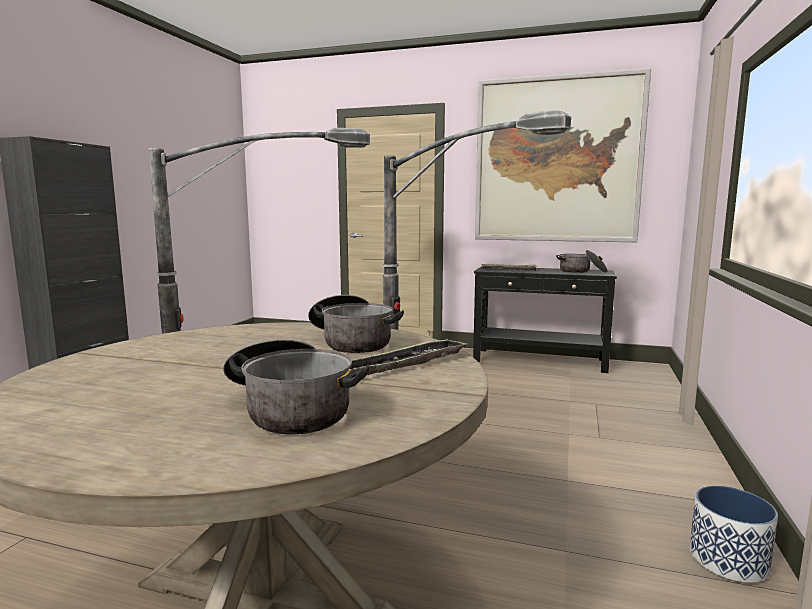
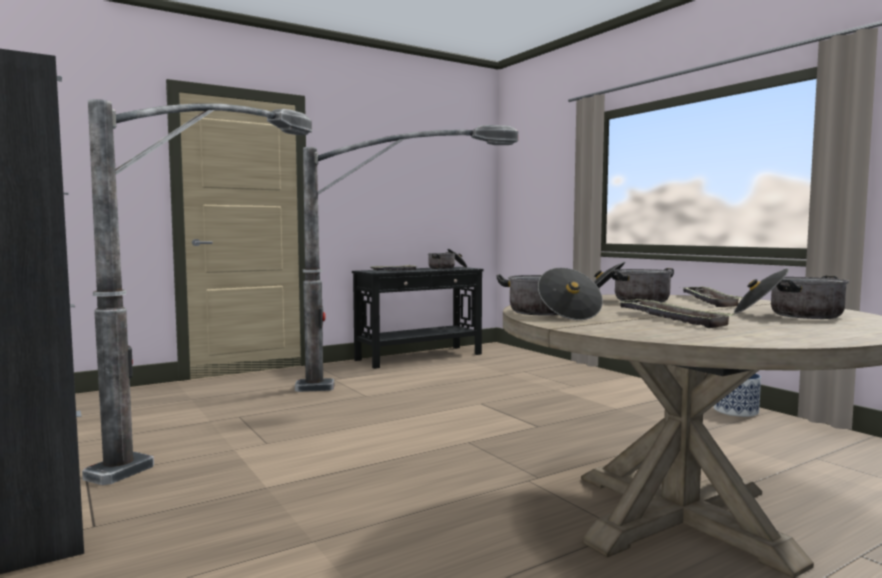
camera: 50 degrees left, 5 degrees down
(186, 371) = (670, 318): none -> tray
(187, 339) = (550, 313): none -> cooking pot
(556, 160) = (410, 167): picture -> none

